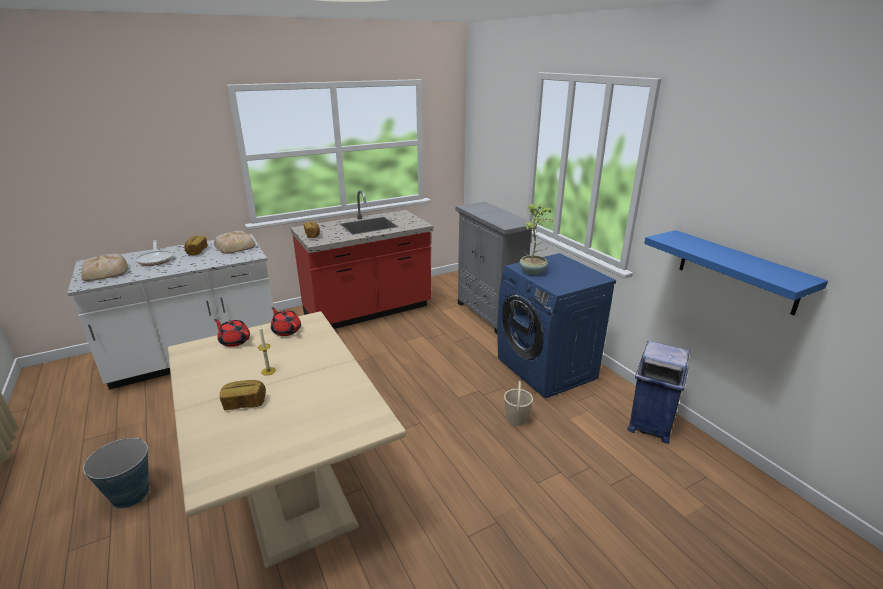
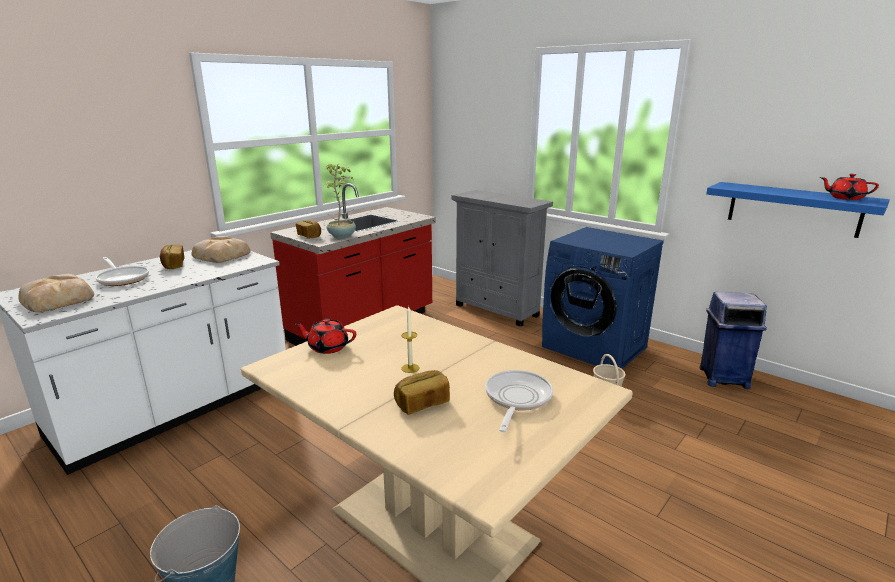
camera: 20 degrees left, 5 degrees down
(286, 330) = (380, 328): red teapot -> red teapot (845, 198)
(310, 416) = (516, 399): none -> frying pan
(533, 271) = (584, 242): potted plant -> potted plant (342, 236)

